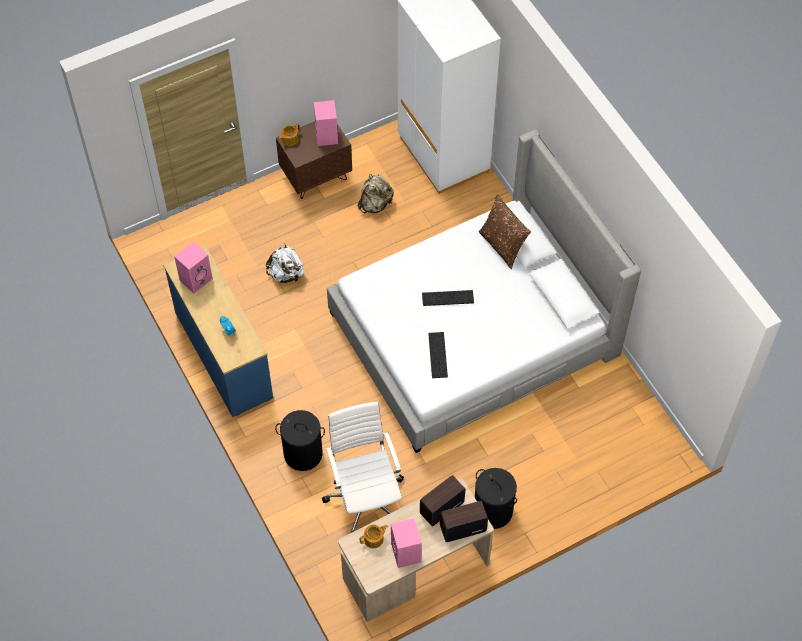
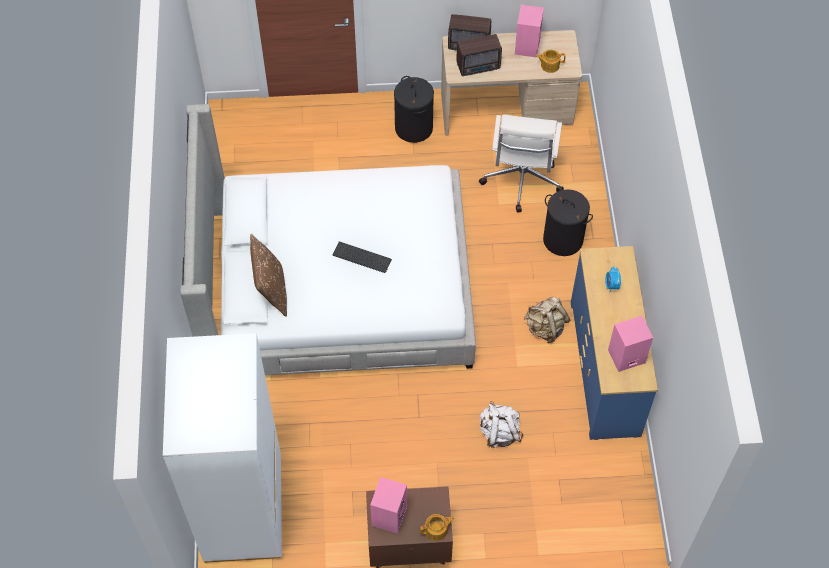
camera: 155 degrees left, 0 degrees up
(375, 204) = (358, 478): beige backpack -> beige backpack (545, 328)
(439, 355) = (403, 207): keyboard -> none

